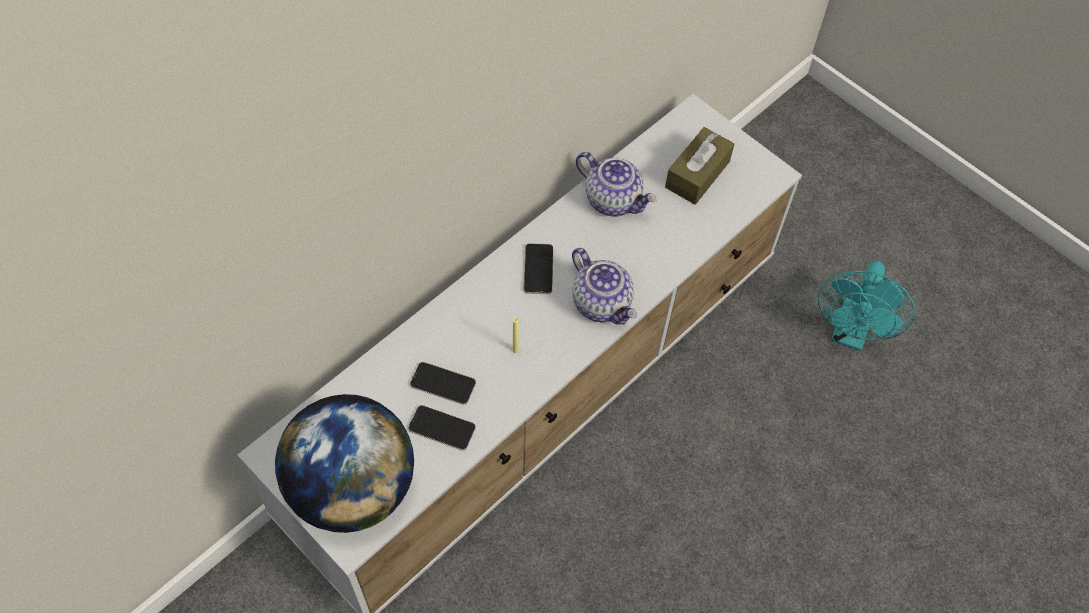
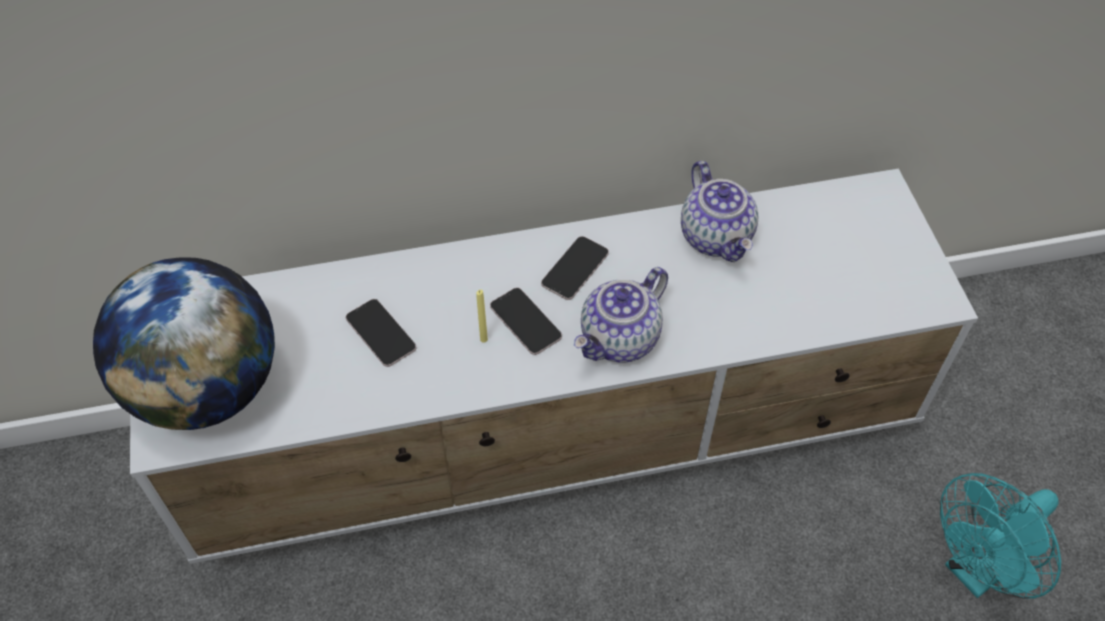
camera: 35 degrees right, 5 degrees down
(442, 428) = (343, 378): phone -> phone (525, 321)
(602, 303) = (620, 339): teapot -> teapot turned 45 degrees clockwise
(697, 174) = (839, 256): brown tissue box -> none

